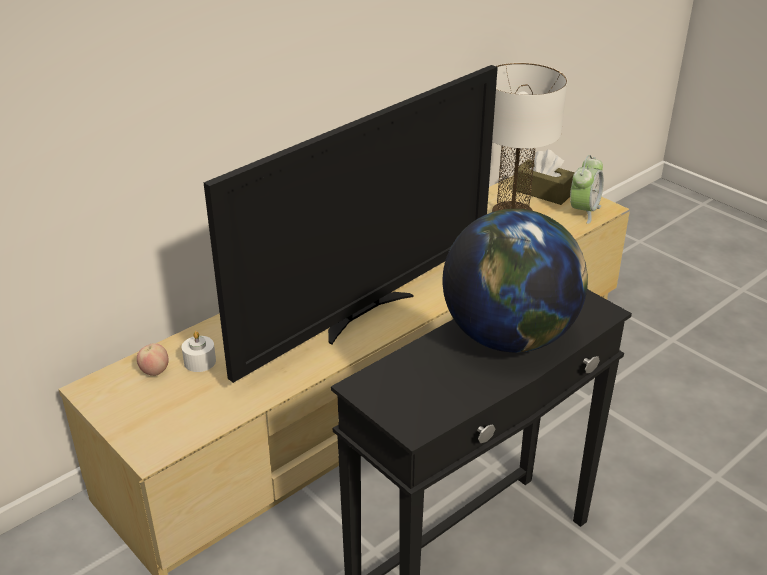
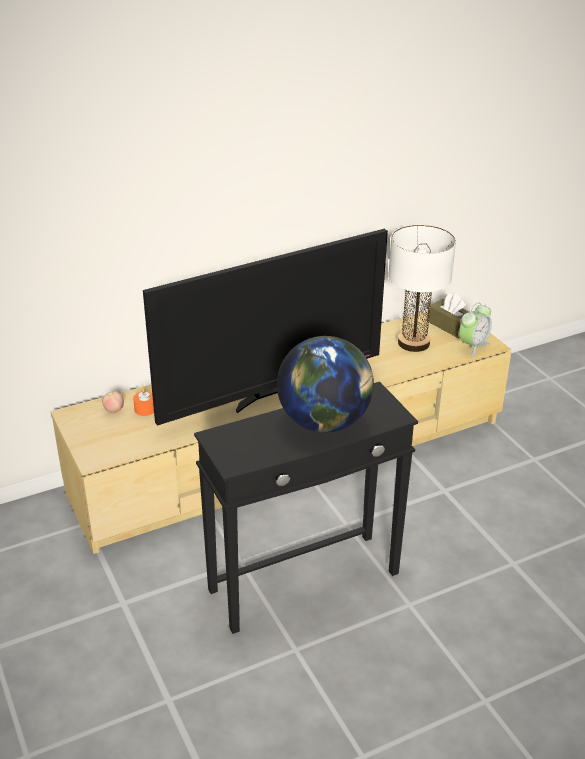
camera: 15 degrees right, 0 degrees up
(200, 361) = (145, 409): white candle -> orange candle

